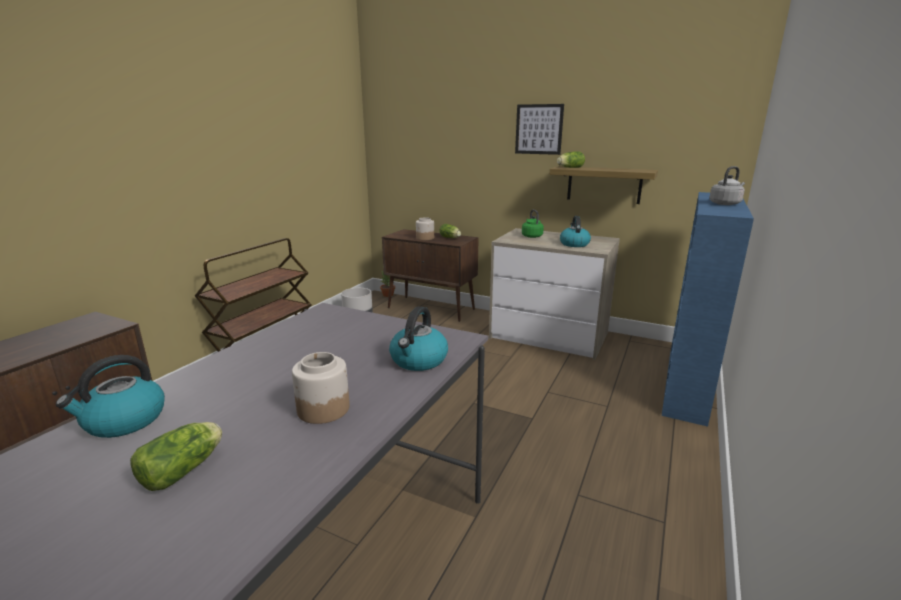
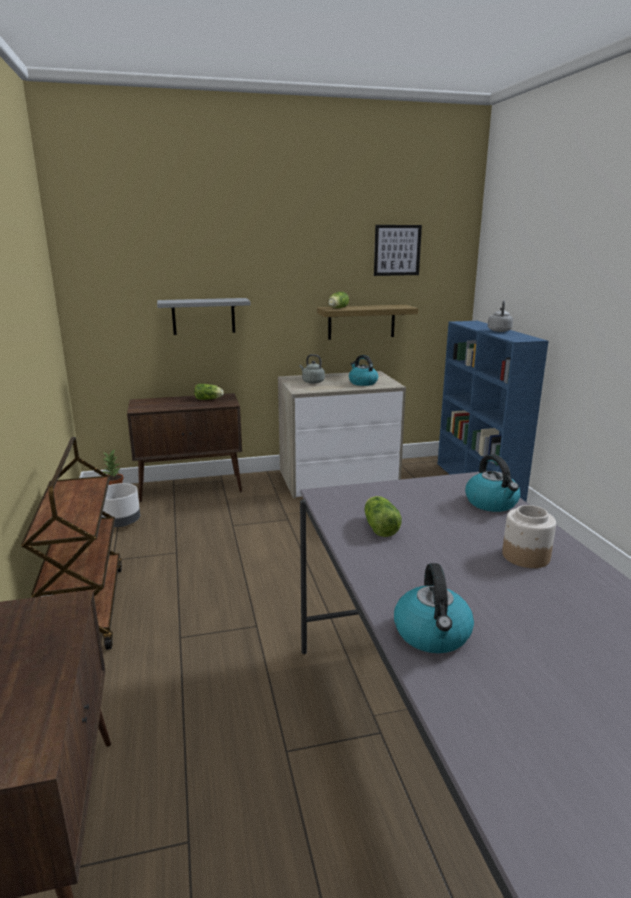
camera: 40 degrees left, 0 degrees up
(185, 469) = (557, 628): lettuce -> lettuce (379, 527)
(425, 238) = (182, 405): jar -> none
(460, 167) = (203, 316): none -> grey shelf
(531, 236) = (312, 382): green kettle -> grey kettle
(539, 129) = (294, 270): picture -> picture (397, 250)

